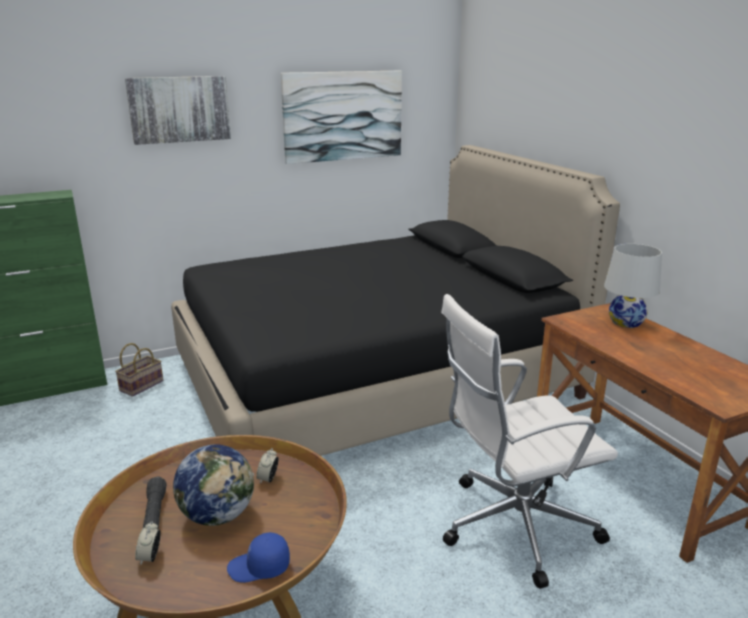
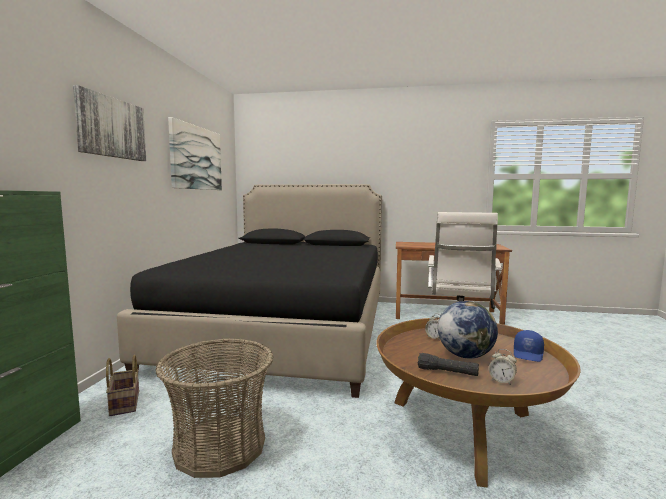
camera: 55 degrees left, 15 degrees down
(105, 457) = (219, 446): none -> basket
(626, 322) = (418, 243): white table lamp -> none

